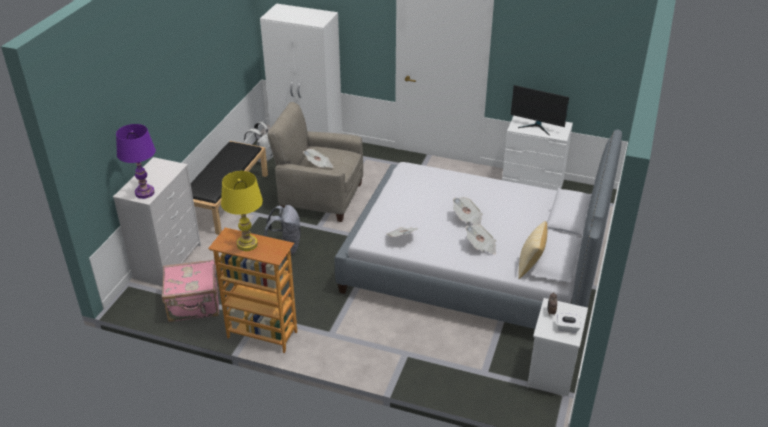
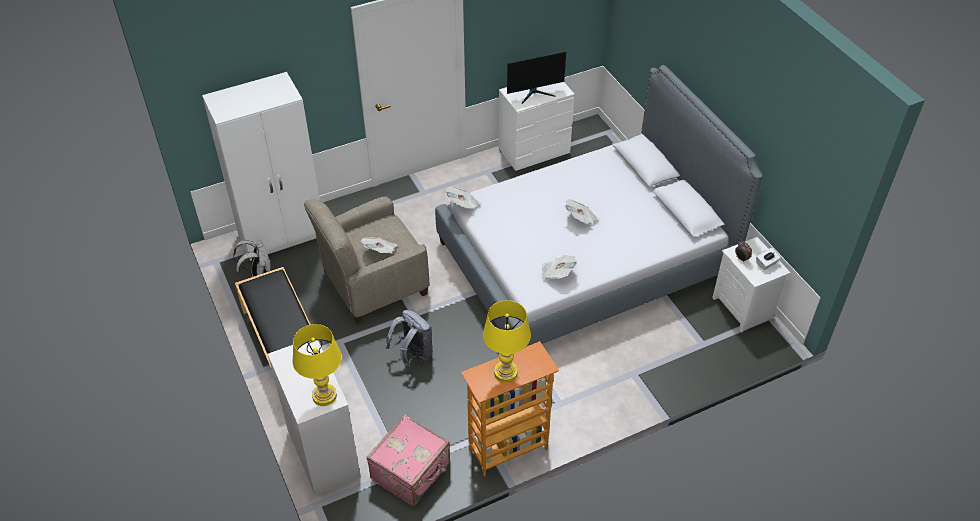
camera: 45 degrees left, 10 degrees up
(144, 193) = (324, 396): purple table lamp -> yellow table lamp
(481, 246) = (623, 237): newspaper -> newspaper (463, 204)
(530, 266) = (677, 229): pillow -> none

